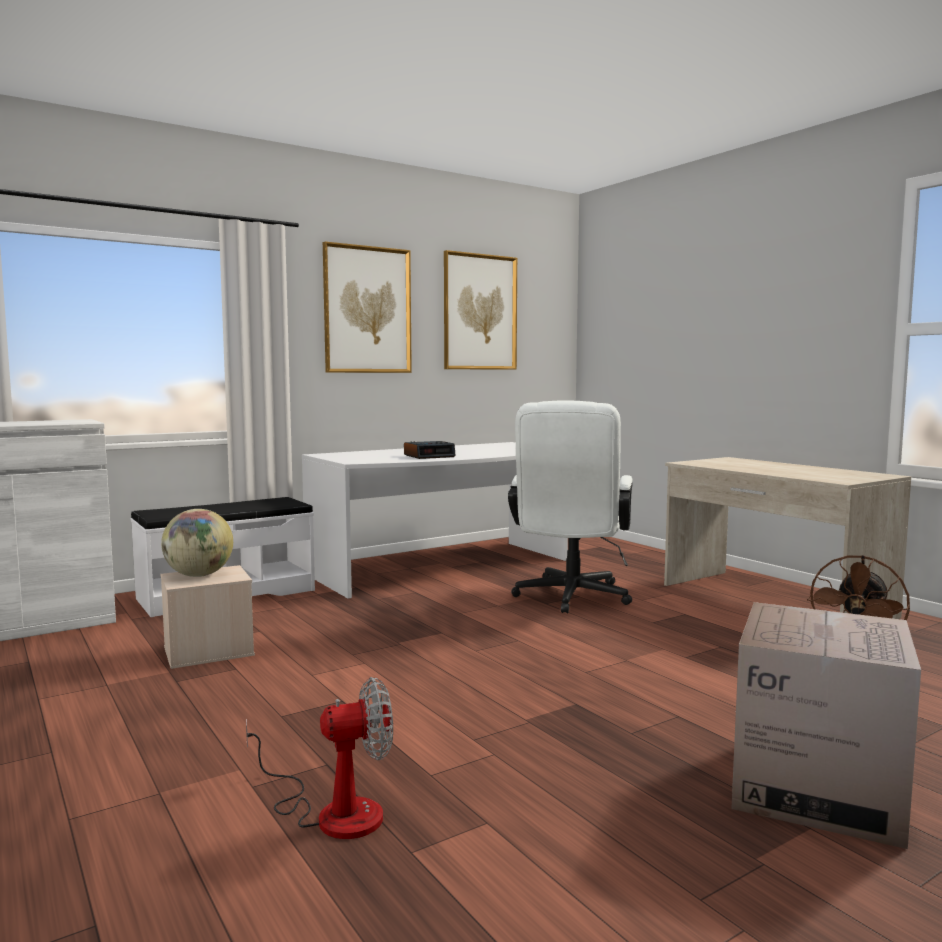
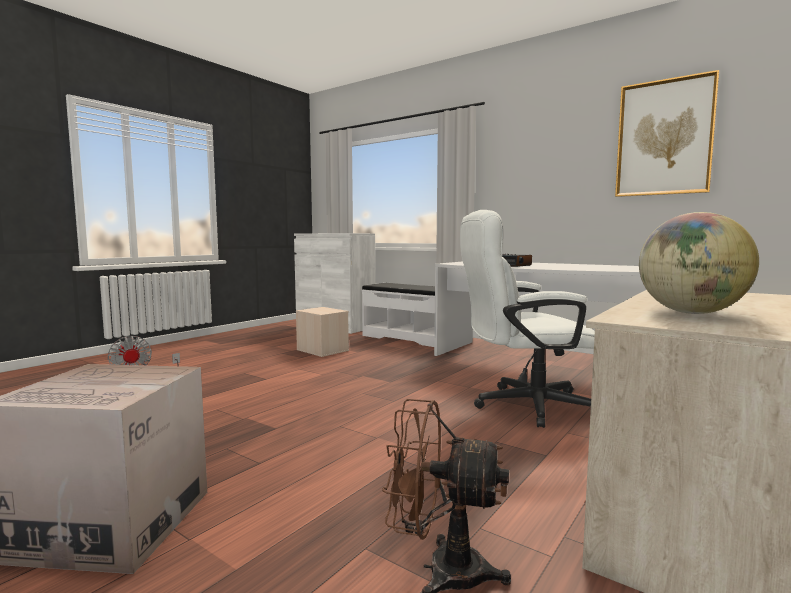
camera: 70 degrees right, 0 degrees up
(199, 575) = (322, 309): globe -> globe (691, 313)
(367, 310) = (543, 154): picture -> none

